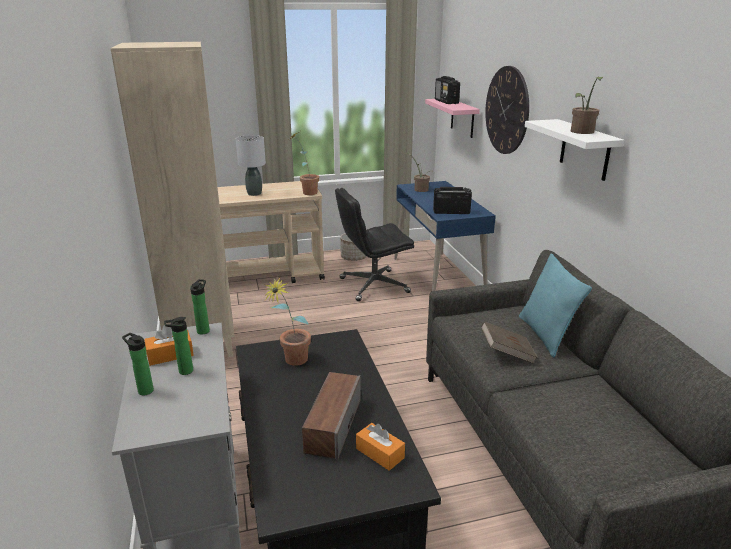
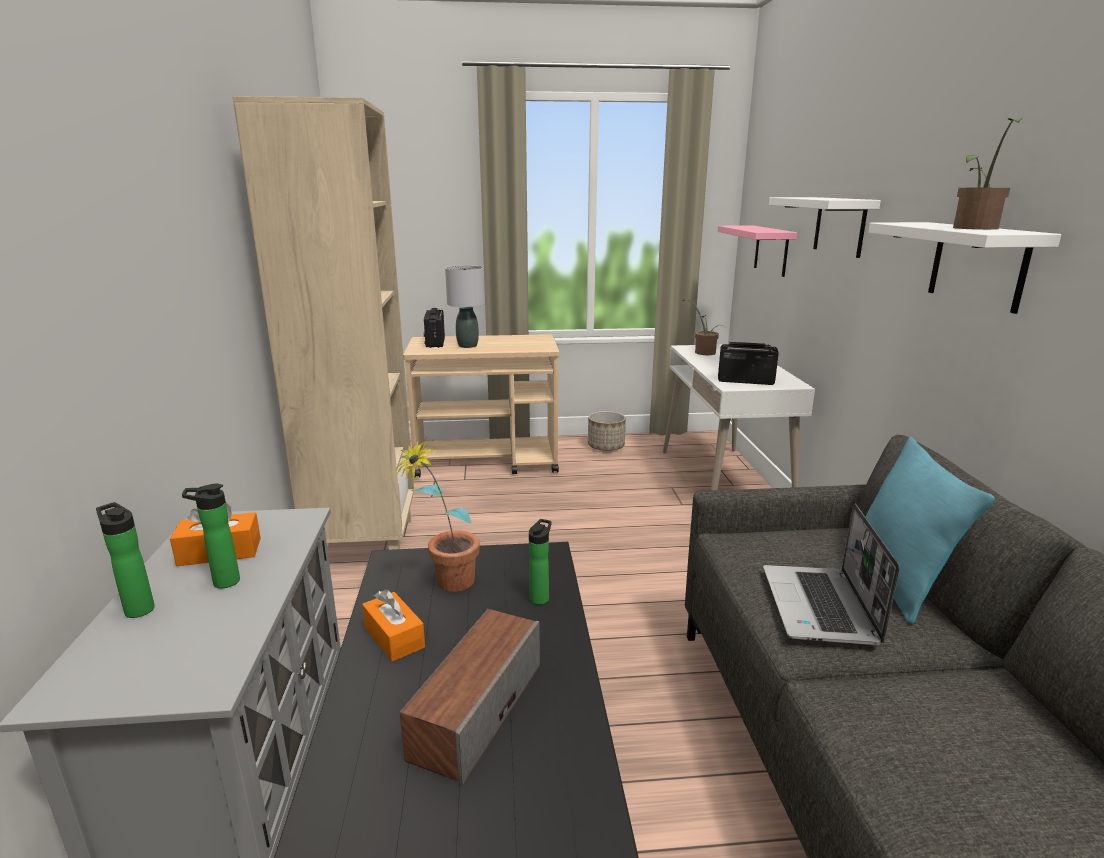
camera: 10 degrees right, 5 degrees down
(204, 330) = (296, 517): bottle -> bottle (540, 597)
(305, 192) = (538, 347): potted plant -> none
(373, 286) = (626, 486): black office chair -> none
(380, 453) = (547, 782): orange tissue box -> orange tissue box (394, 637)
(437, 278) = (723, 482): blue desk -> white desk
(446, 102) = (748, 227): radio -> radio (435, 343)
(507, 110) = (839, 226): wall clock -> white shelf
(507, 353) = (820, 607): brown book -> laptop

